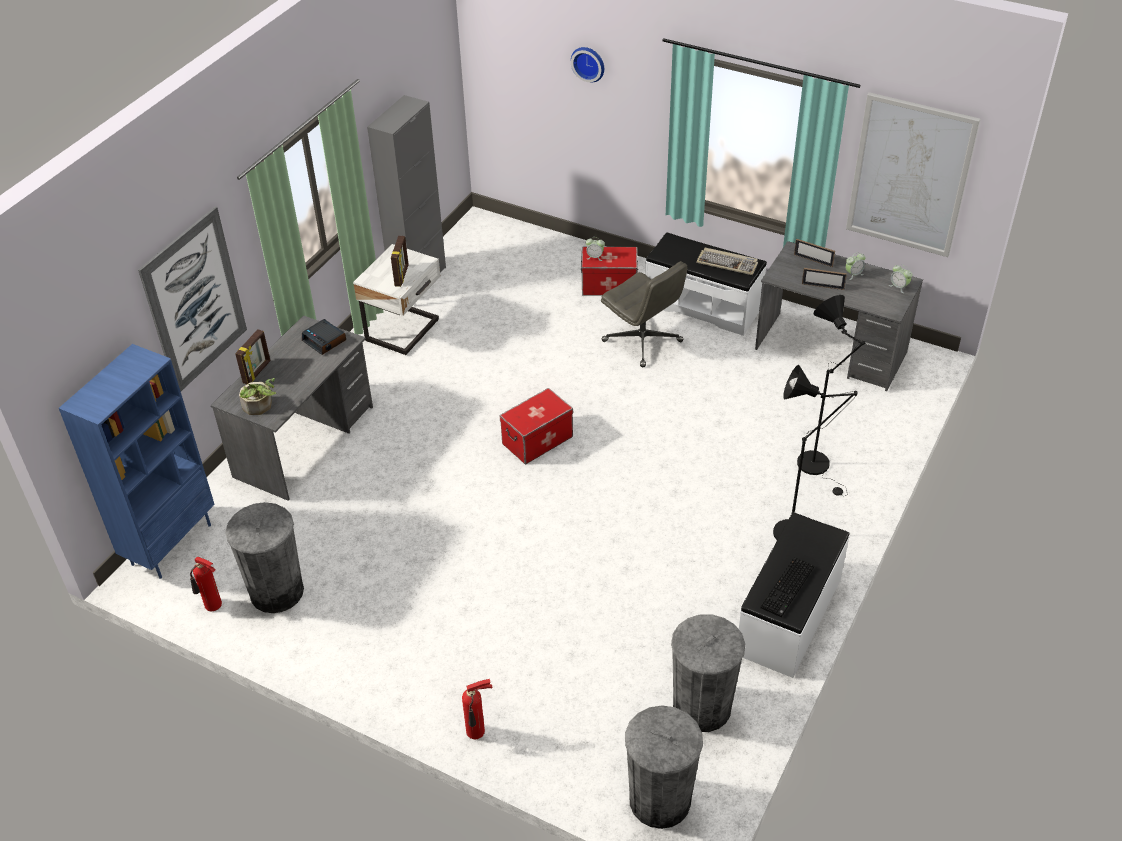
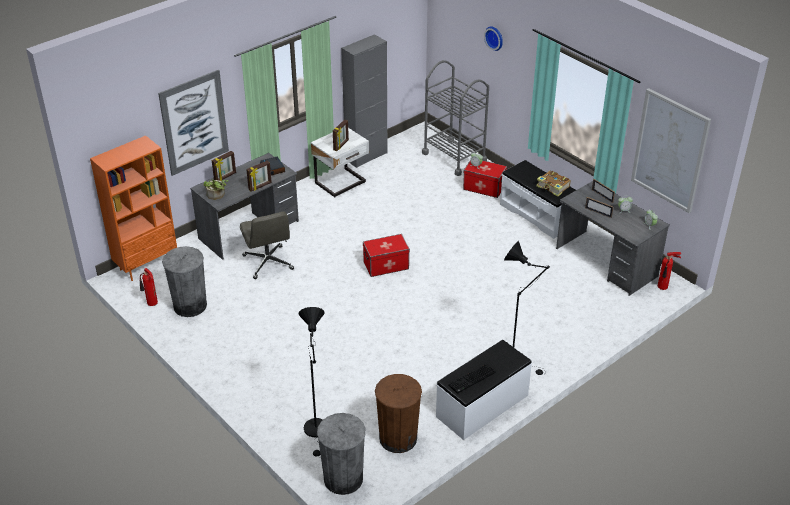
camera: 20 degrees right, 5 degrees down
(171, 543) = (146, 264): blue bookcase -> orange bookcase
(321, 373) = (260, 186): none -> picture frame
(477, 732) = (259, 411): fire extinguisher -> fire extinguisher (663, 287)
(543, 250) = (454, 157): none -> grey cart
(643, 341) = (485, 226): grey office chair -> grey office chair (268, 263)
(702, 707) = (398, 438): grey trash can -> brown trash can
(728, 263) = (553, 187): keyboard -> book
(818, 467) = (554, 328): black floor lamp -> black floor lamp (317, 432)

